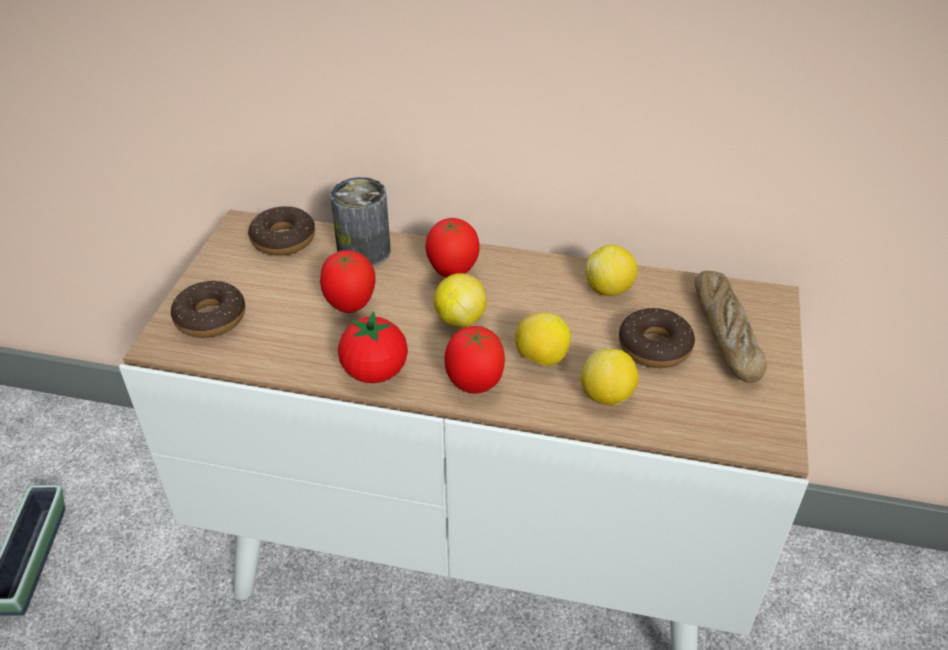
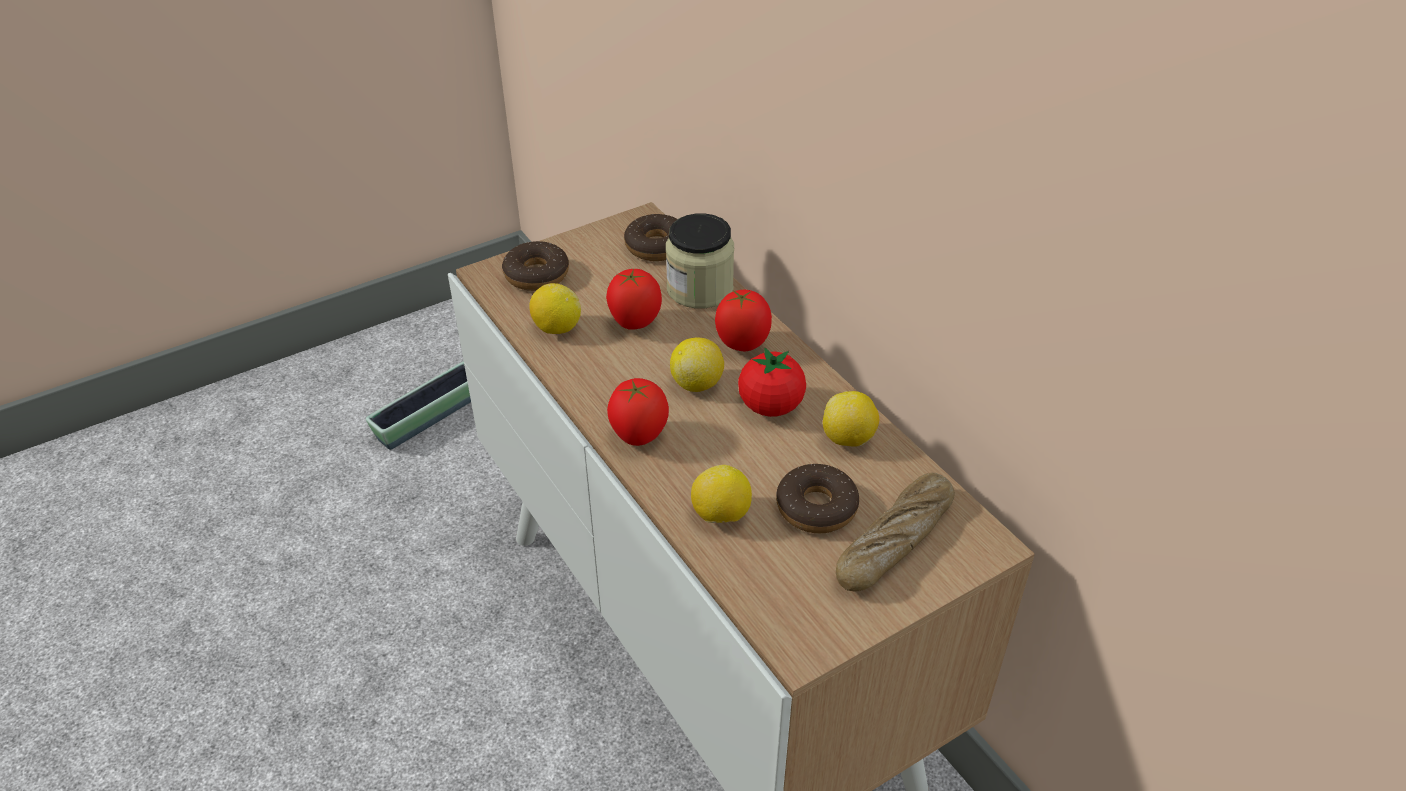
camera: 45 degrees right, 0 degrees up
(364, 251) = (700, 289): can -> jar
(375, 372) = (586, 381): tomato -> tomato (770, 406)
(541, 358) = (713, 453): lemon -> lemon (556, 328)

